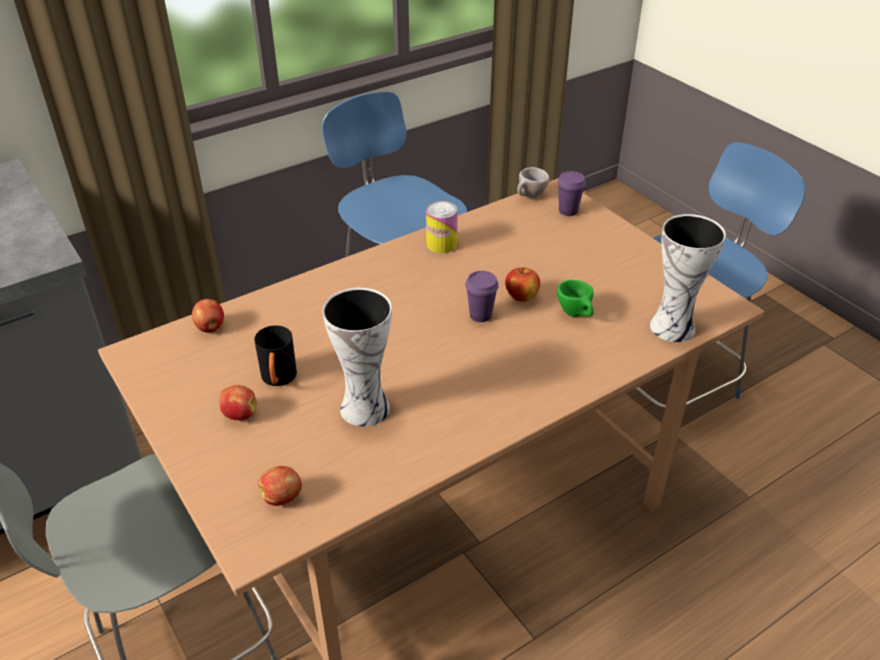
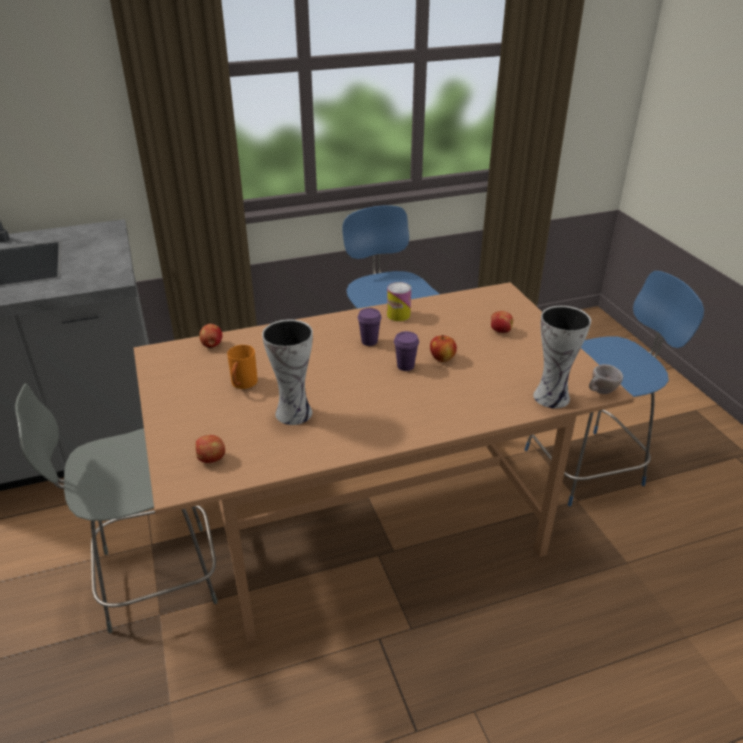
camera: 15 degrees right, 5 degrees down
(239, 414) = (206, 402): apple -> apple (500, 331)
(278, 380) = (242, 385): black mug -> orange mug
(529, 197) = (480, 292): beige cup -> beige cup (600, 392)
(568, 211) = (506, 305): purple cup -> purple cup (369, 341)
(576, 314) = (479, 376): green cup -> none

